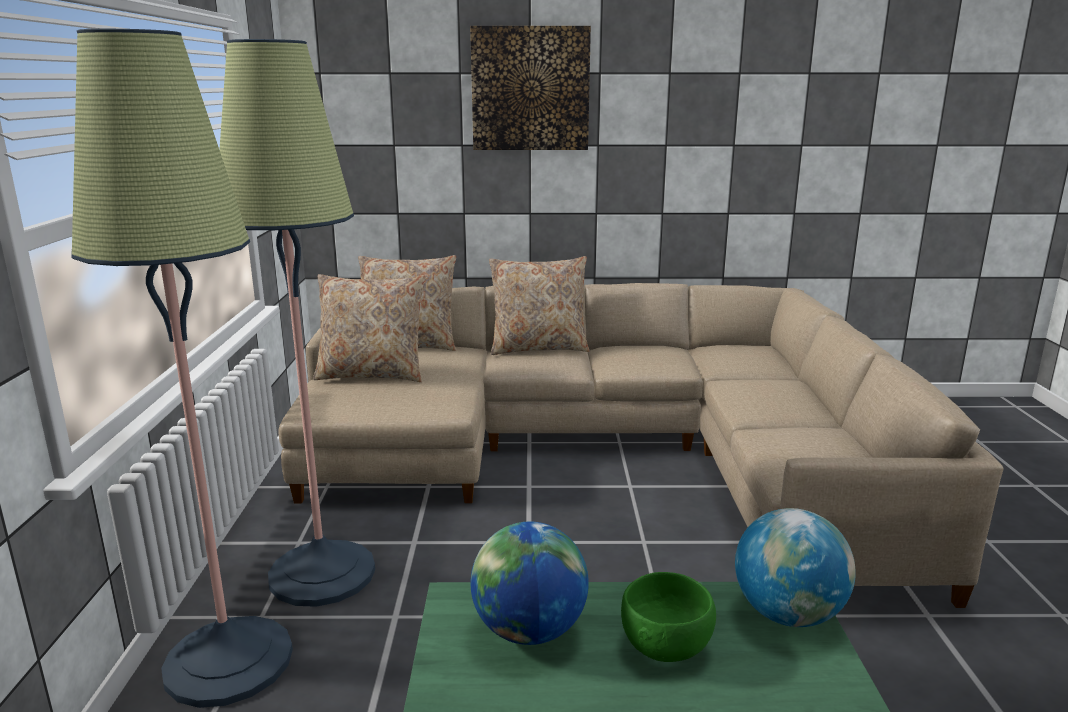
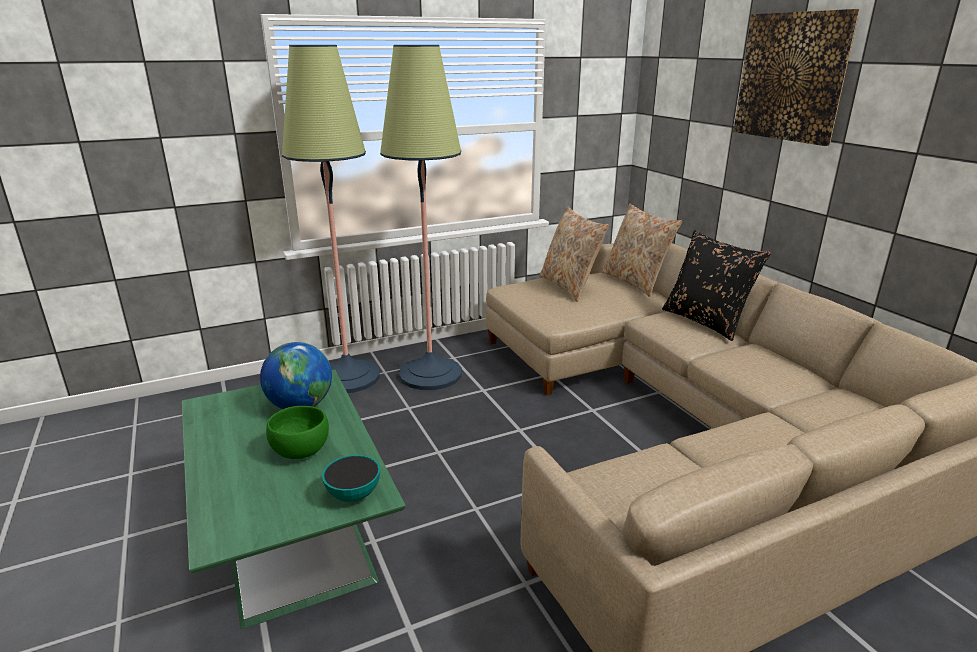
camera: 65 degrees right, 5 degrees up
(539, 348) = (706, 321): beige pillow -> black pillow
(787, 614) = (353, 494): globe -> bowl

